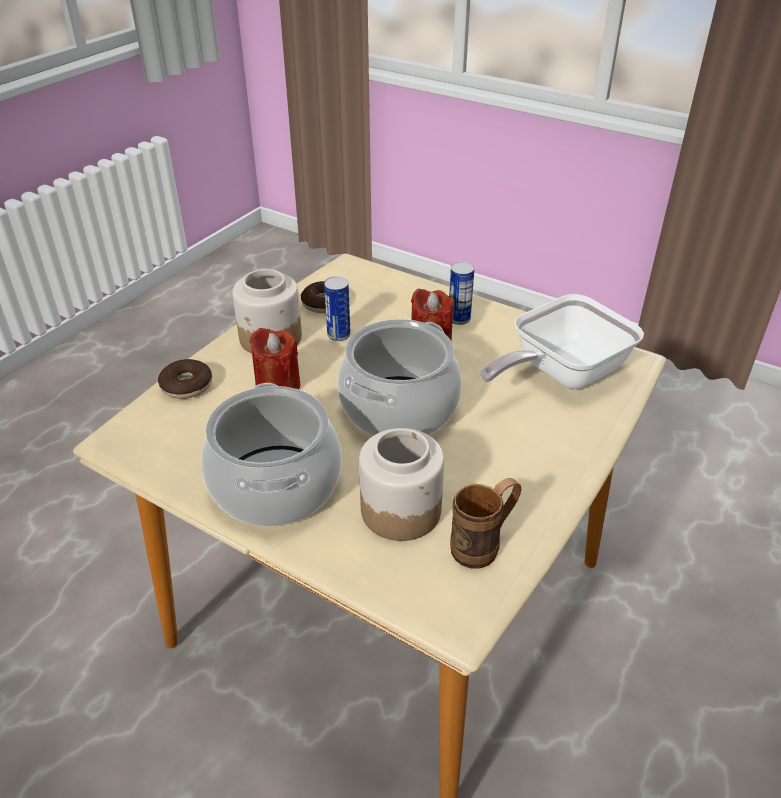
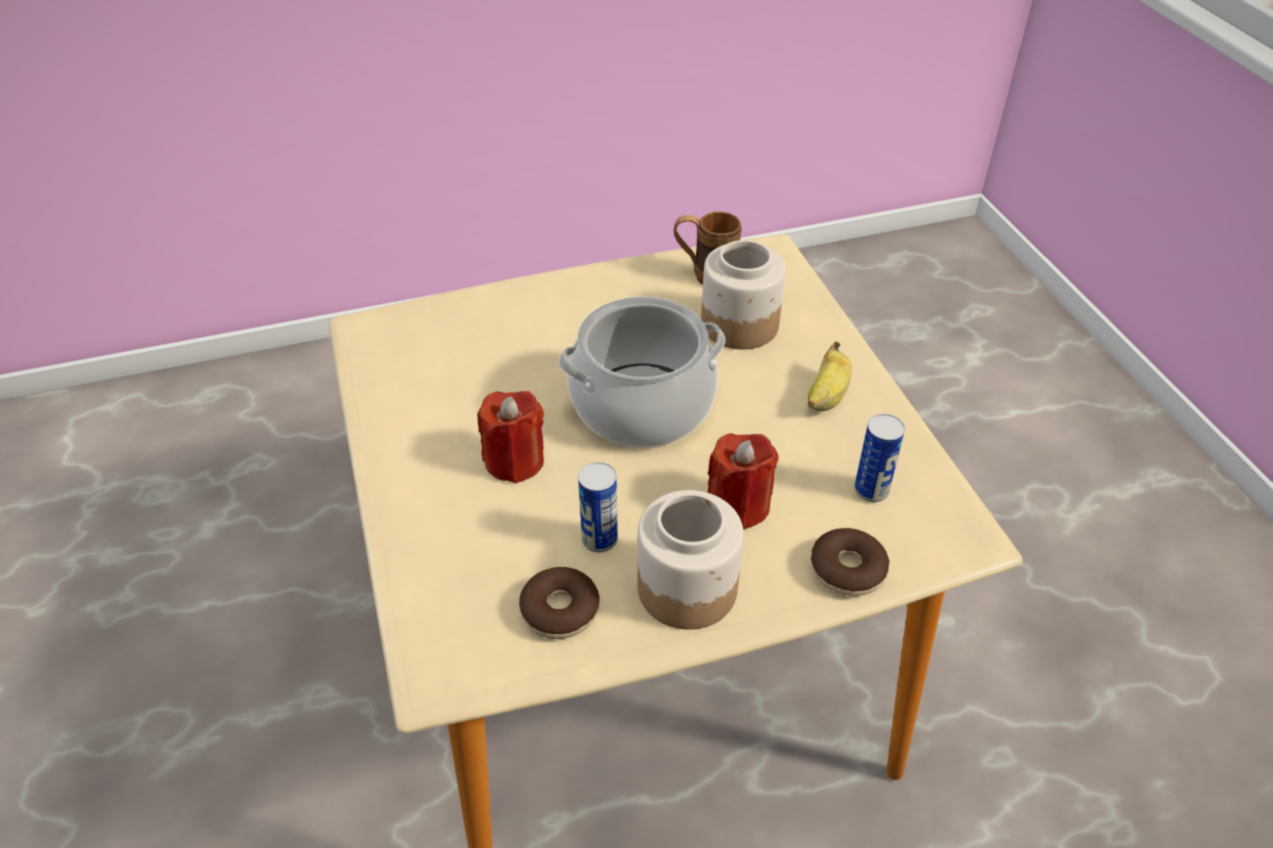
camera: 140 degrees left, 5 degrees up
(276, 485) = (826, 397): cooking pot -> banana
(459, 319) = (438, 475): can -> can (871, 490)
(560, 374) = (449, 353): frying pan -> none

